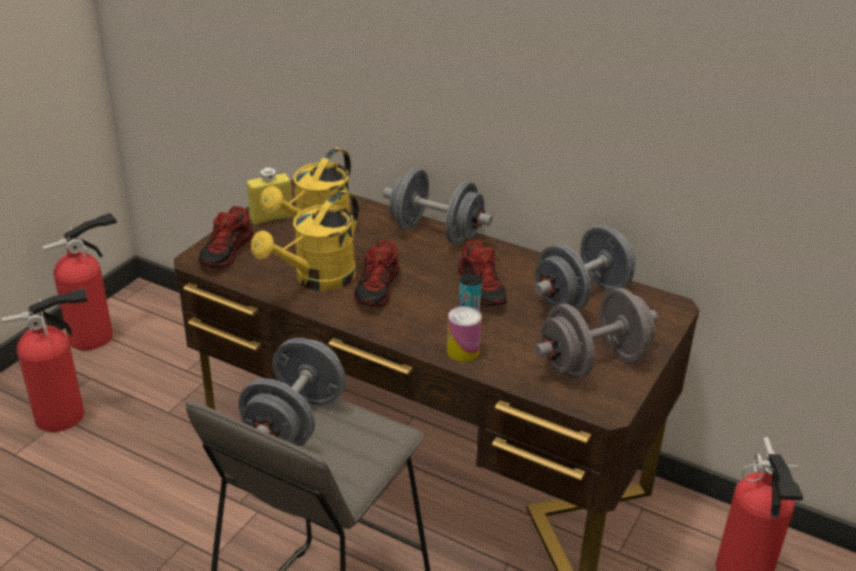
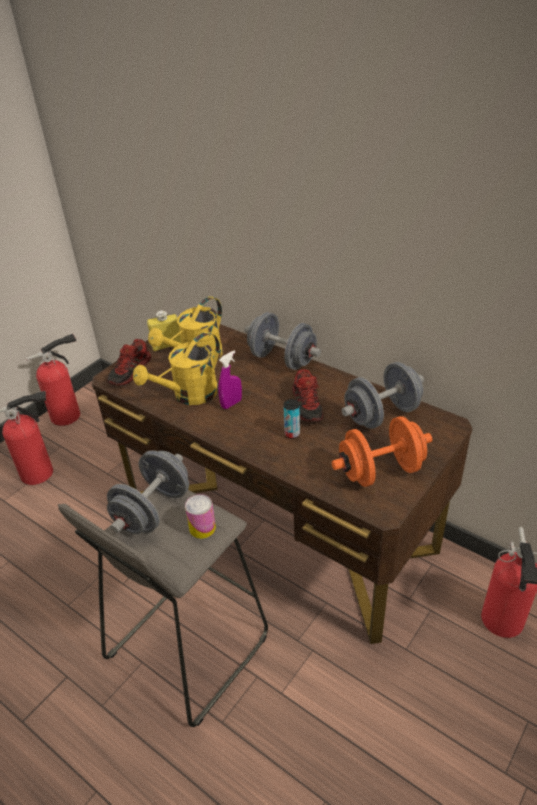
camera: 10 degrees right, 5 degrees up
(378, 288) = (231, 404): shoe -> purple spray bottle
(463, 351) = (283, 458): can -> can (202, 528)
(593, 362) = (380, 471): grey dumbbell -> orange dumbbell

